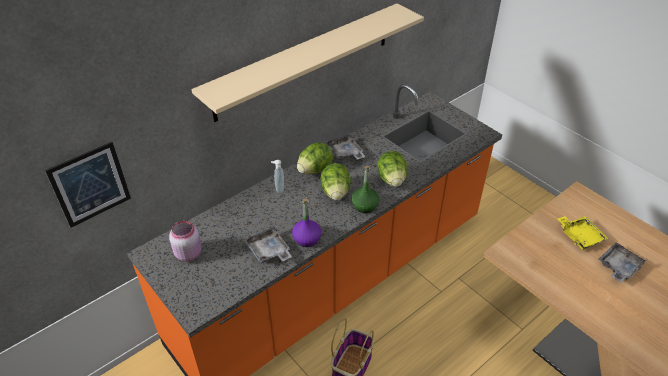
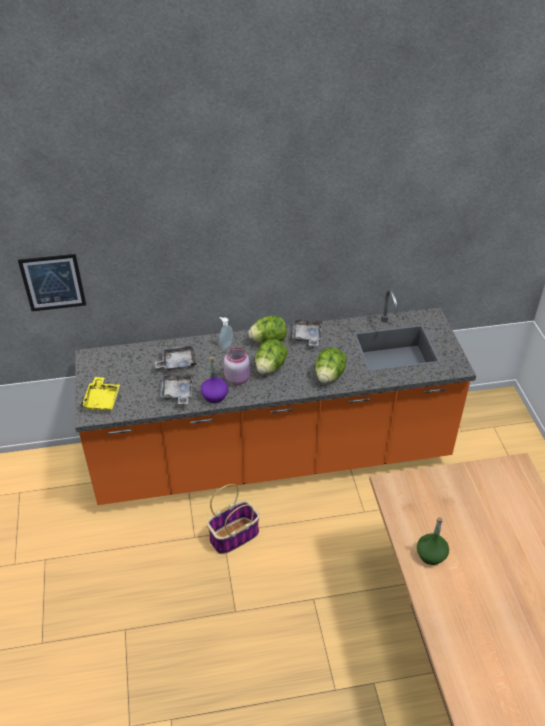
camera: 30 degrees right, 0 degrees up
(189, 253) = (118, 369): pink jar -> pink jar (238, 378)
(305, 61) = (276, 236): beige shelf -> none
(364, 206) = (285, 388): green bottle -> green bottle (431, 554)
(580, 236) = (478, 503): yellow tray -> yellow tray (102, 400)
(618, 267) = (491, 546): grey tray -> grey tray (177, 363)

